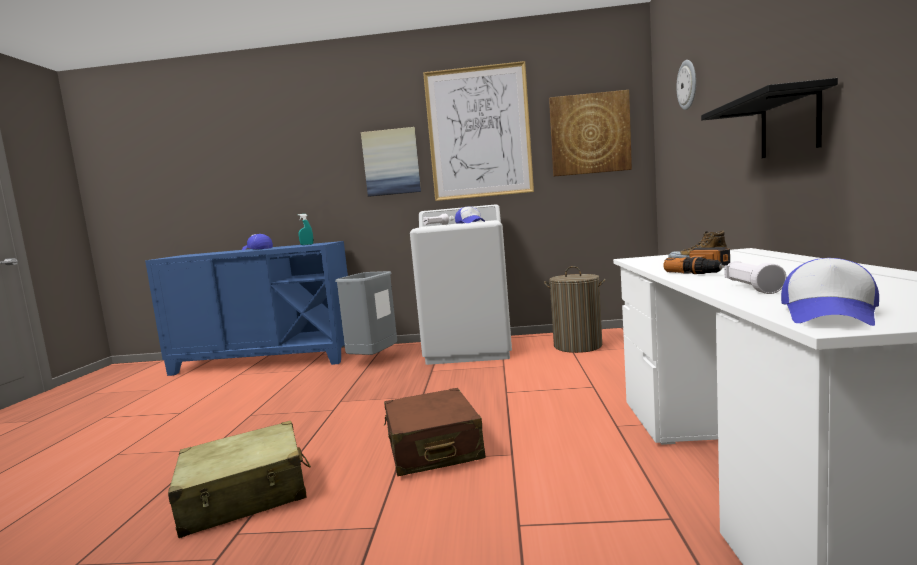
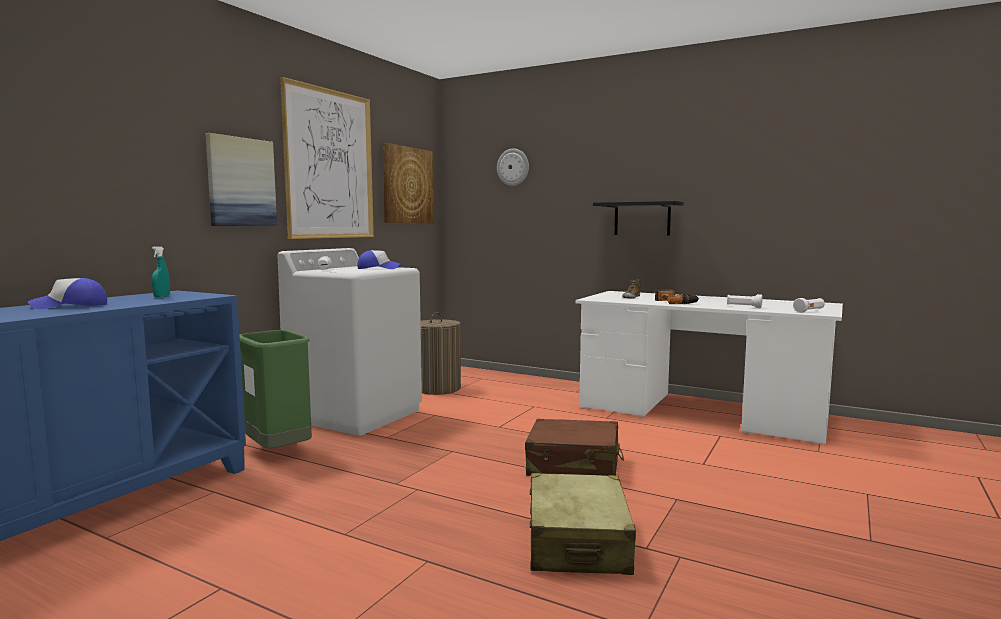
camera: 65 degrees left, 0 degrees up
(373, 360) = (279, 452): grey trash can -> green trash can
(830, 314) = (809, 311): cap -> white flashlight

